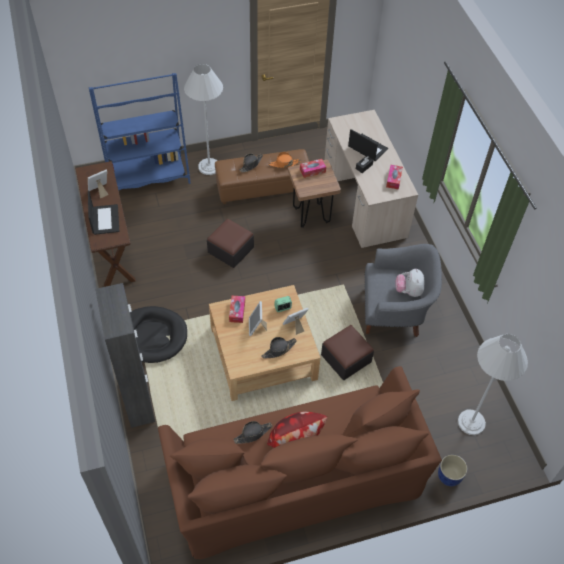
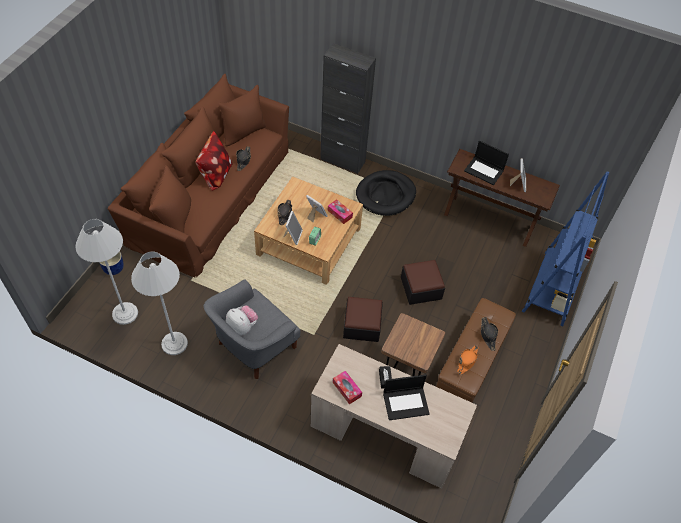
camera: 130 degrees right, 0 degrees up
(209, 167) = (532, 339): white floor lamp -> white floor lamp (174, 343)
(312, 171) = (423, 346): tissue box -> none
(346, 358) = (253, 283): ottoman -> ottoman (362, 325)

